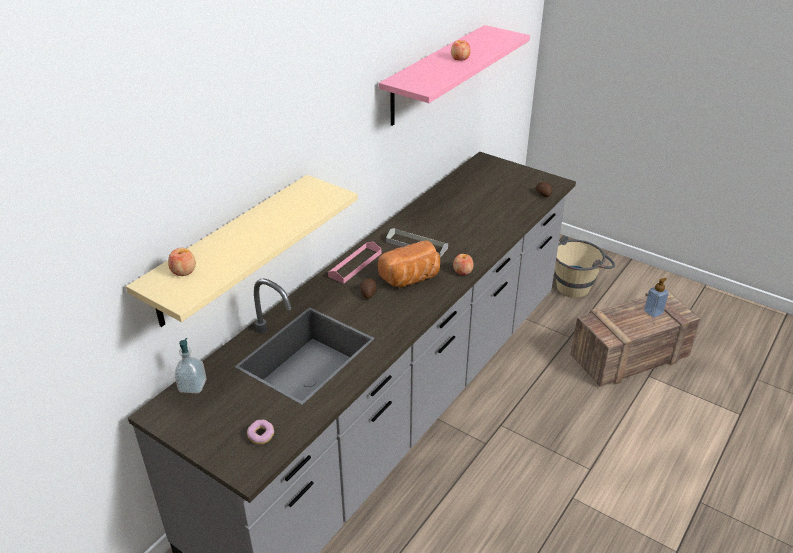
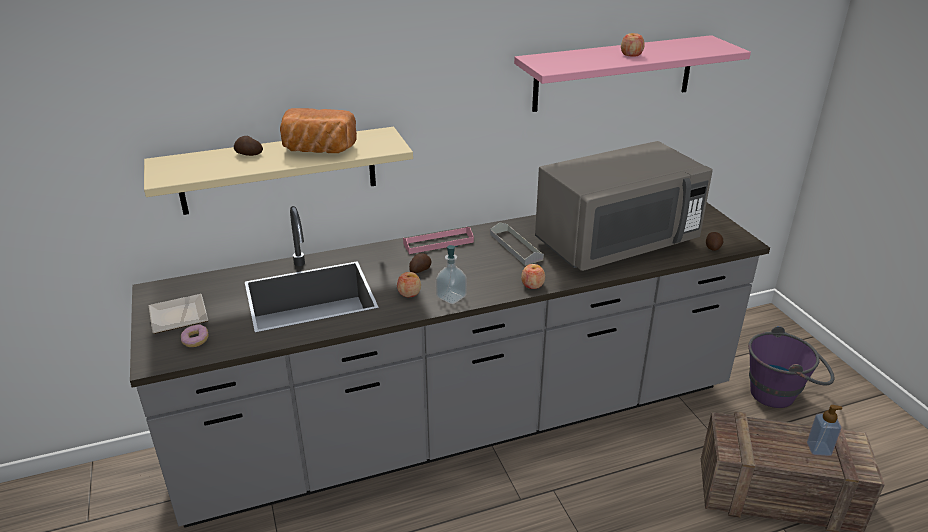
camera: 35 degrees right, 5 degrees down
(183, 271) = (194, 162): apple -> apple (409, 293)
(192, 386) = (199, 282): soap dispenser -> soap dispenser (451, 297)
(216, 422) = (180, 315): none -> plate
(223, 245) = (248, 154): none -> potato
(411, 279) = (474, 273): bread -> bread (317, 151)
(481, 215) = (616, 243): none -> grey microwave
(578, 285) = (781, 393): beige bucket -> purple bucket

